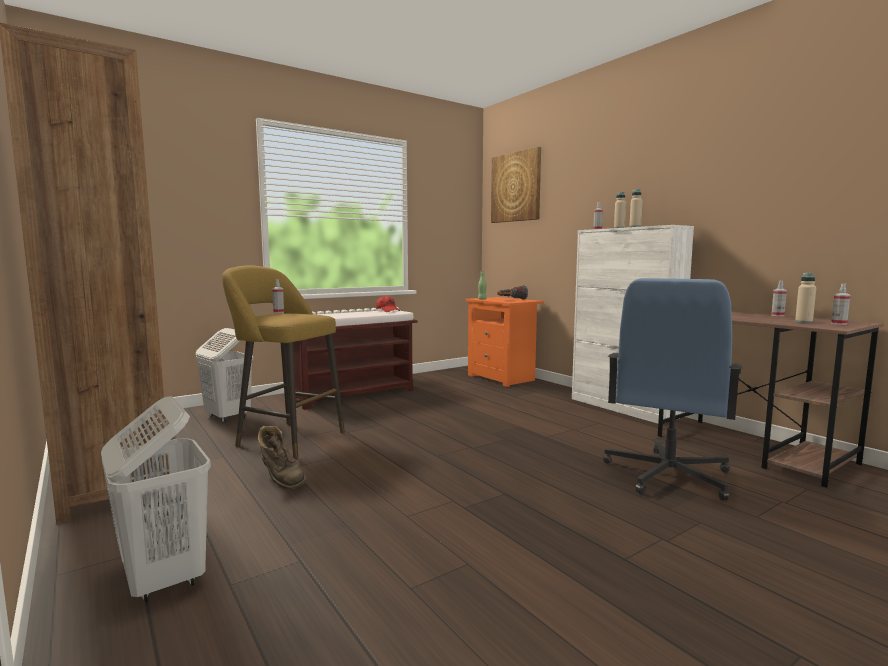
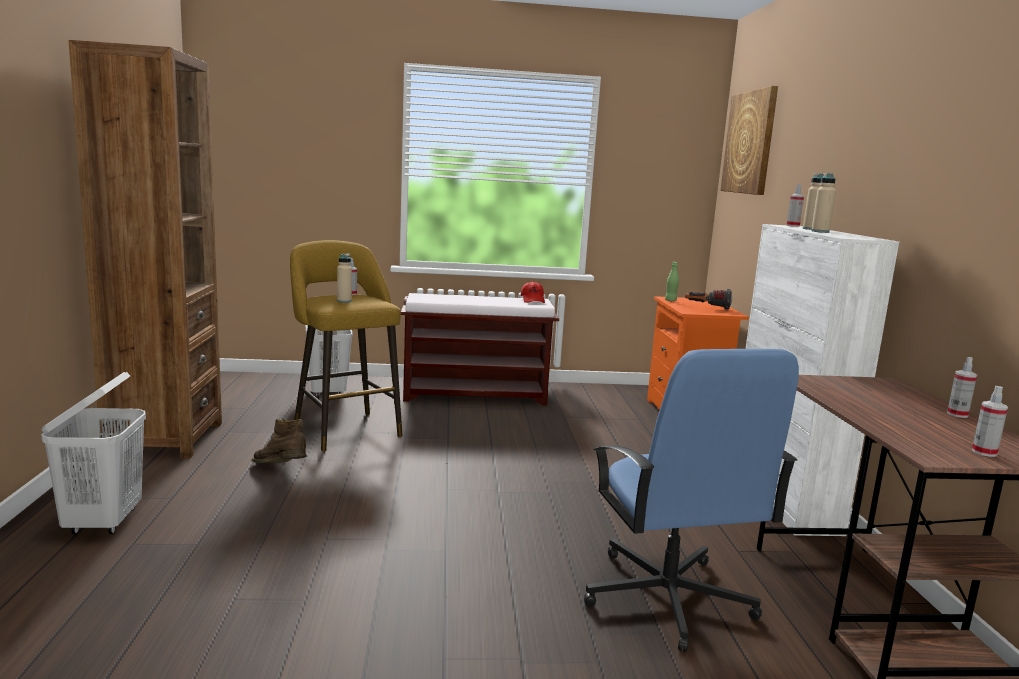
camera: 30 degrees right, 5 degrees up
(281, 480) = (281, 469): brown boot -> brown boot turned 135 degrees clockwise
(667, 475) = (667, 598): blue office chair -> blue office chair turned 75 degrees counterclockwise
(803, 322) = (936, 435): beige bottle -> beige bottle (344, 301)

